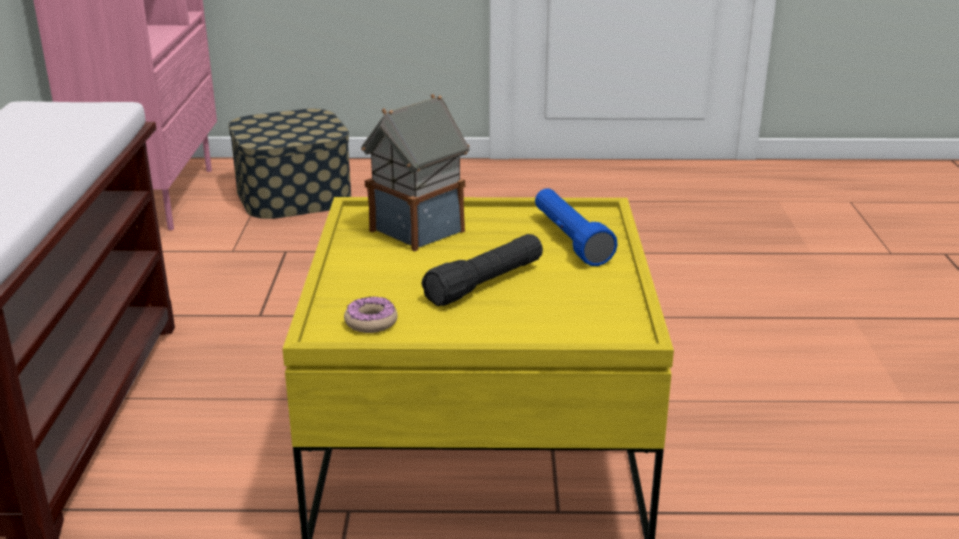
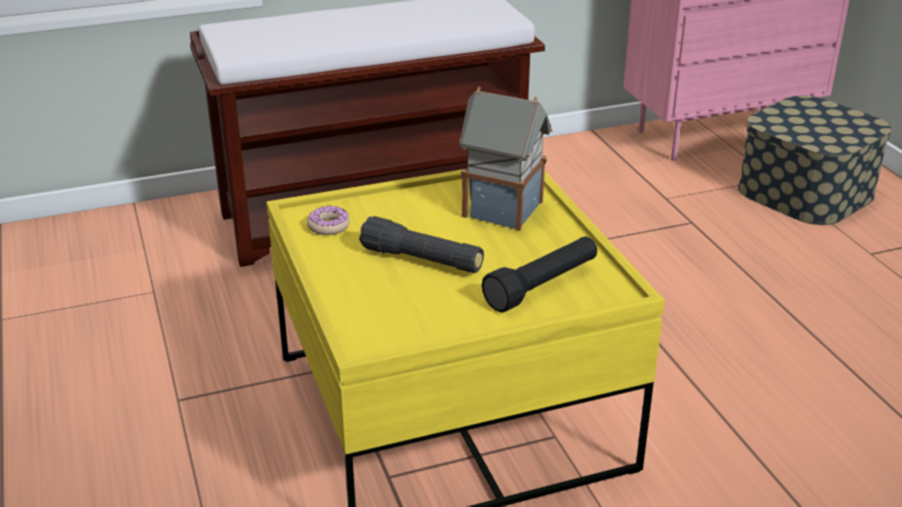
camera: 70 degrees right, 5 degrees up
(570, 239) = (542, 286): blue flashlight -> black flashlight

